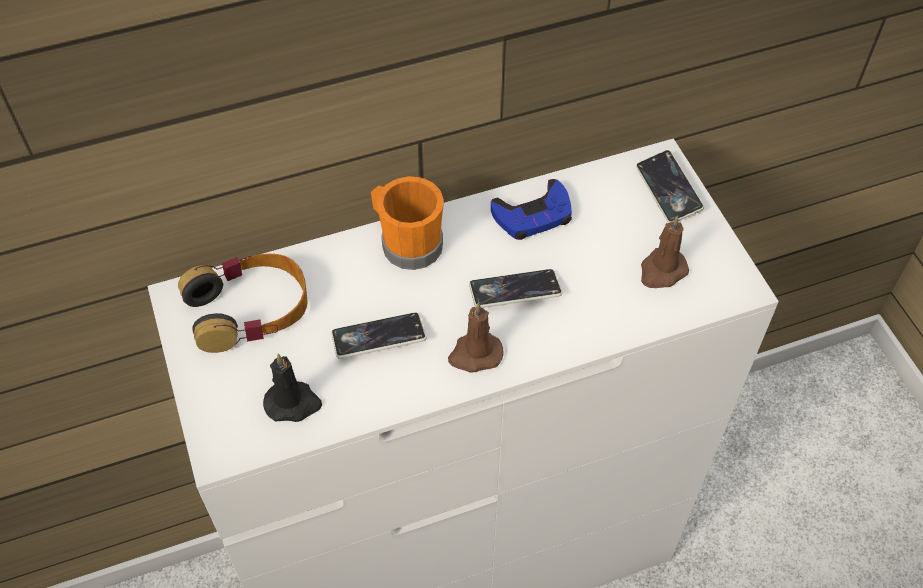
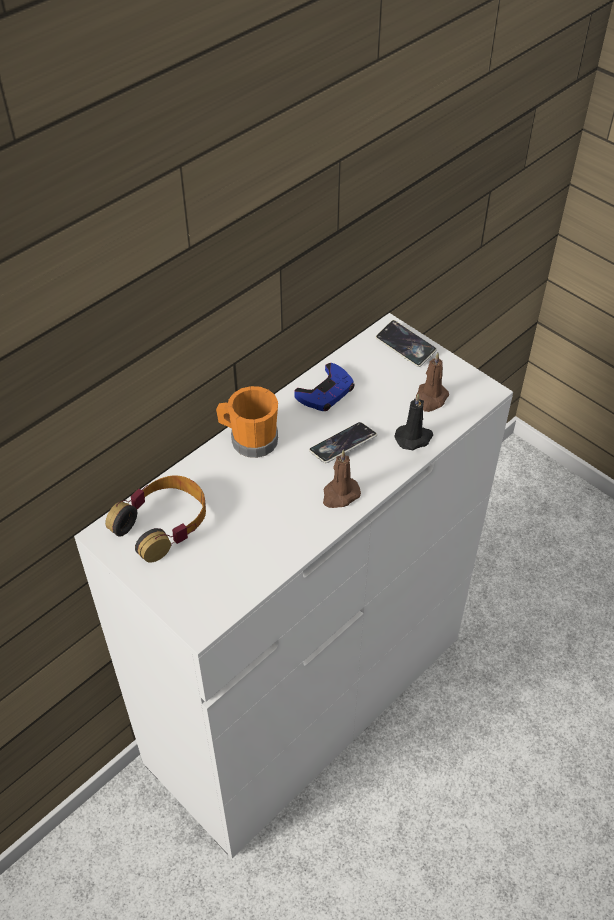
camera: 25 degrees left, 5 degrees down
(293, 403) = (233, 573): black candle -> black candle (414, 438)
(378, 338) = (268, 509): phone -> none

